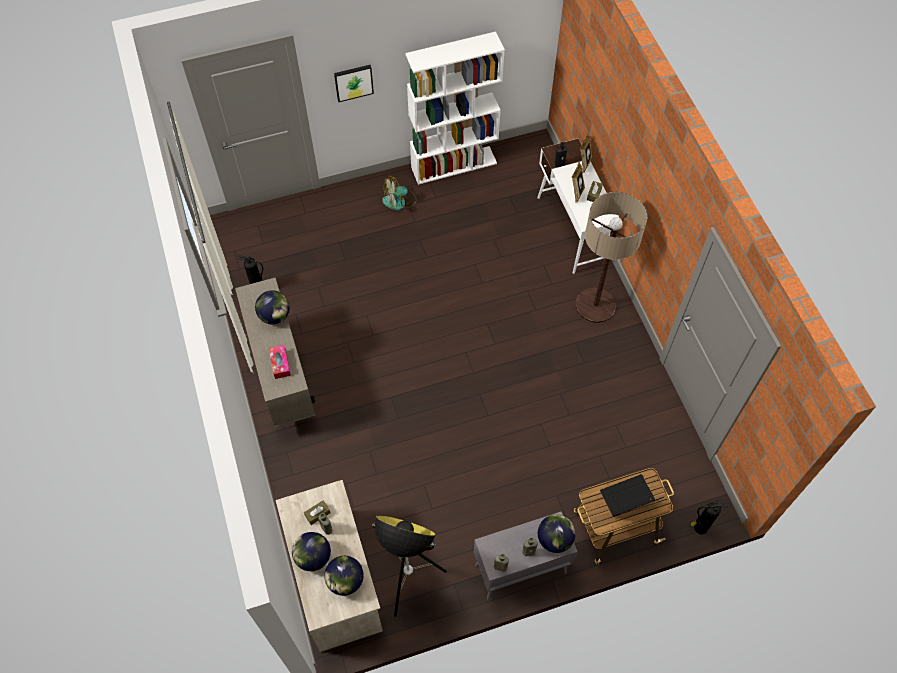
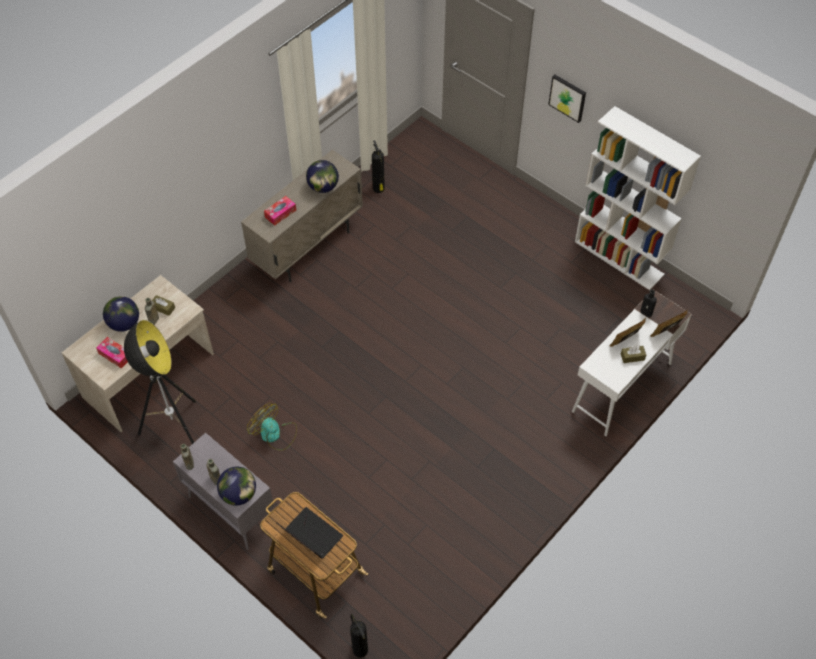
camera: 60 degrees right, 5 degrees down
(345, 581) = (115, 355): globe -> tissue box
(399, 201) = (544, 237): fan -> fan (275, 434)
(595, 306) = (548, 447): floor lamp -> none

